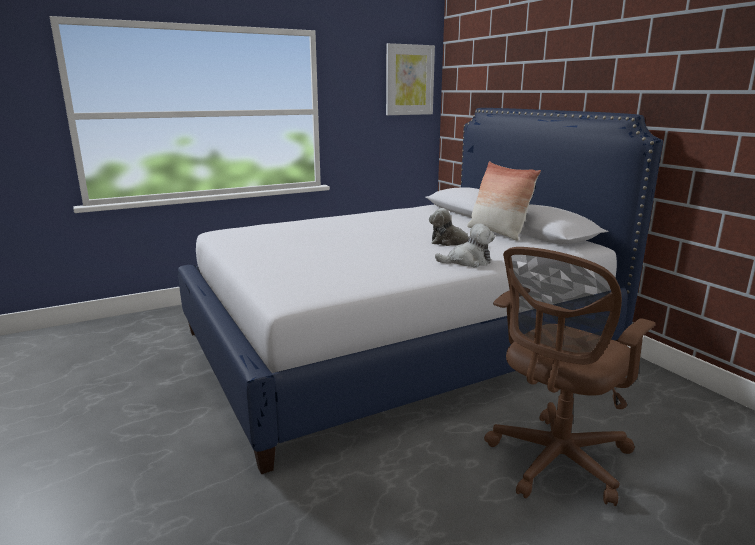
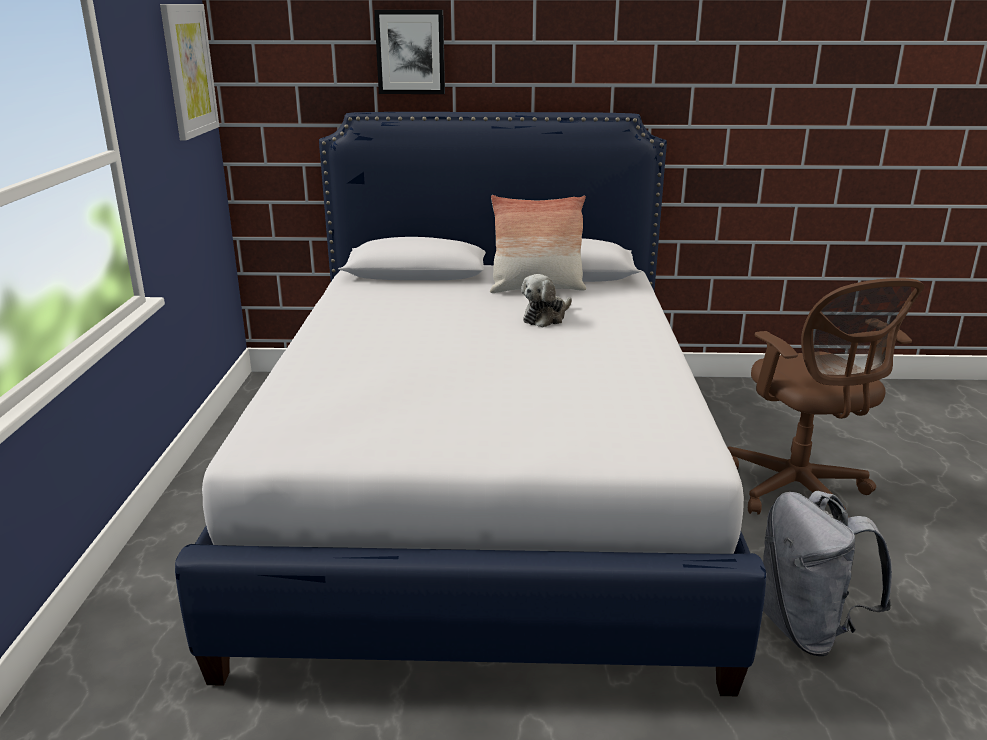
camera: 60 degrees left, 5 degrees up
(357, 495) = (807, 629): none -> grey backpack
(467, 262) = (636, 331): plush toy -> none
(520, 69) = (410, 52): none -> picture

